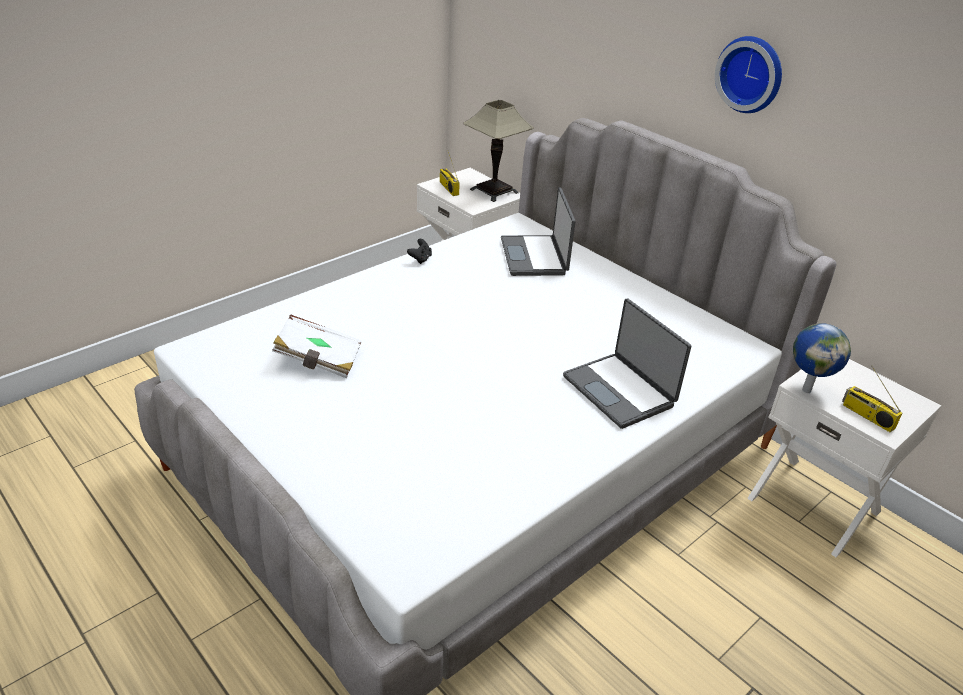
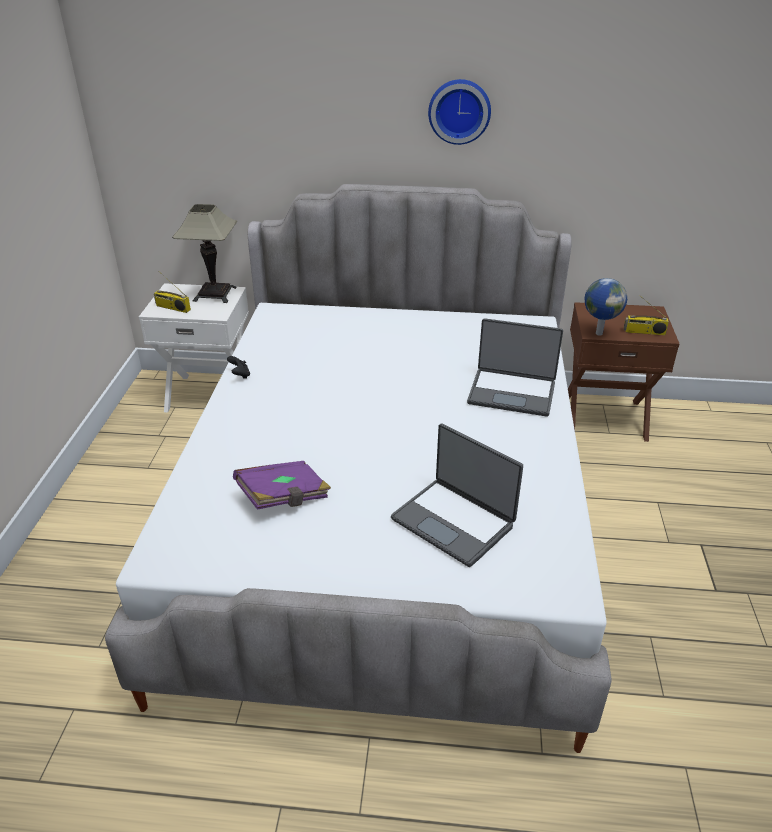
camera: 40 degrees left, 0 degrees up
(319, 360) = (284, 498): white book -> purple book
(535, 257) = (324, 330): laptop -> laptop (454, 522)
(814, 504) = (604, 417): white nightstand -> brown nightstand

